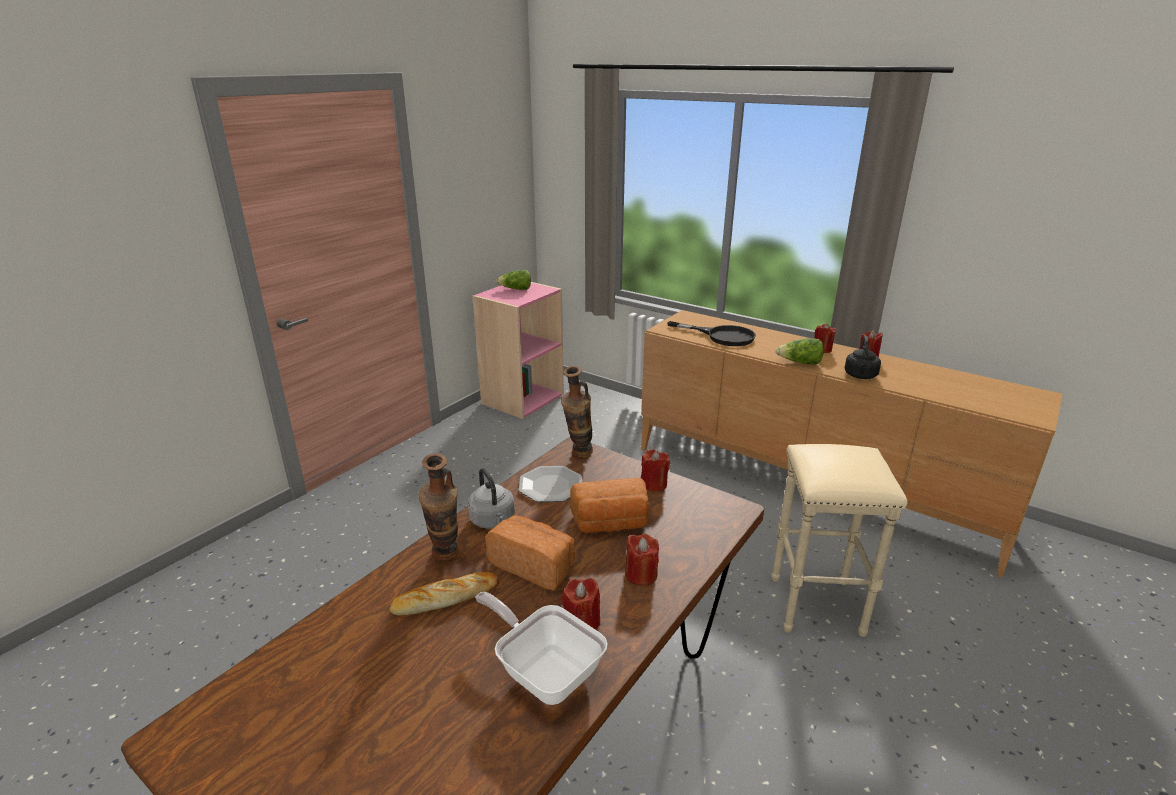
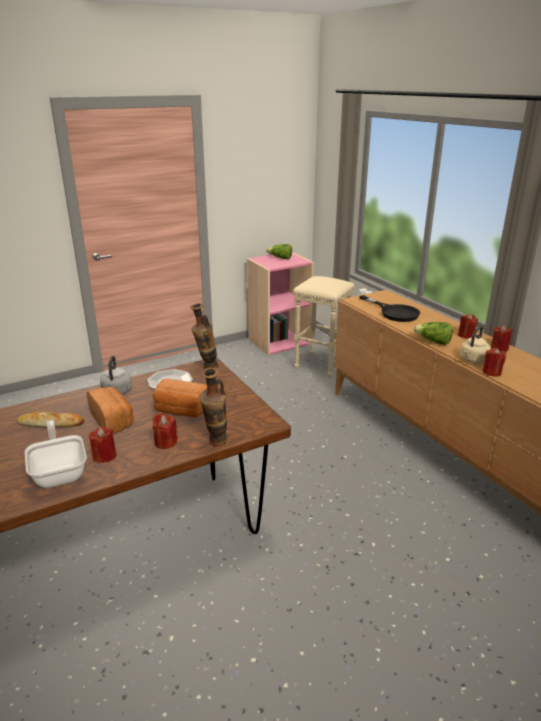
camera: 25 degrees right, 0 degrees up
(446, 558) = (72, 404): vase -> vase (216, 445)
(653, 484) = (233, 396): red candle -> red candle (491, 372)
(817, 604) = (376, 530): beige stool -> beige stool (322, 364)
(860, 376) = (473, 360): black kettle -> beige kettle

